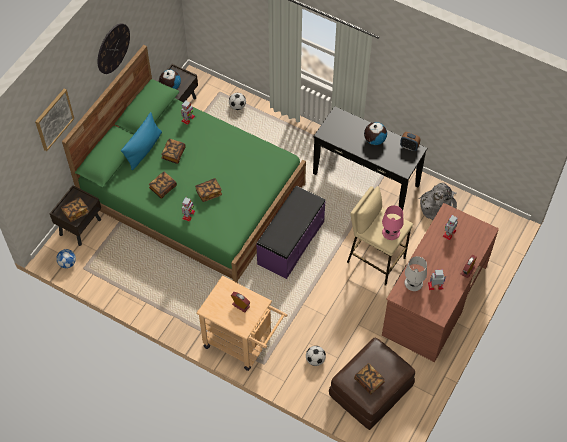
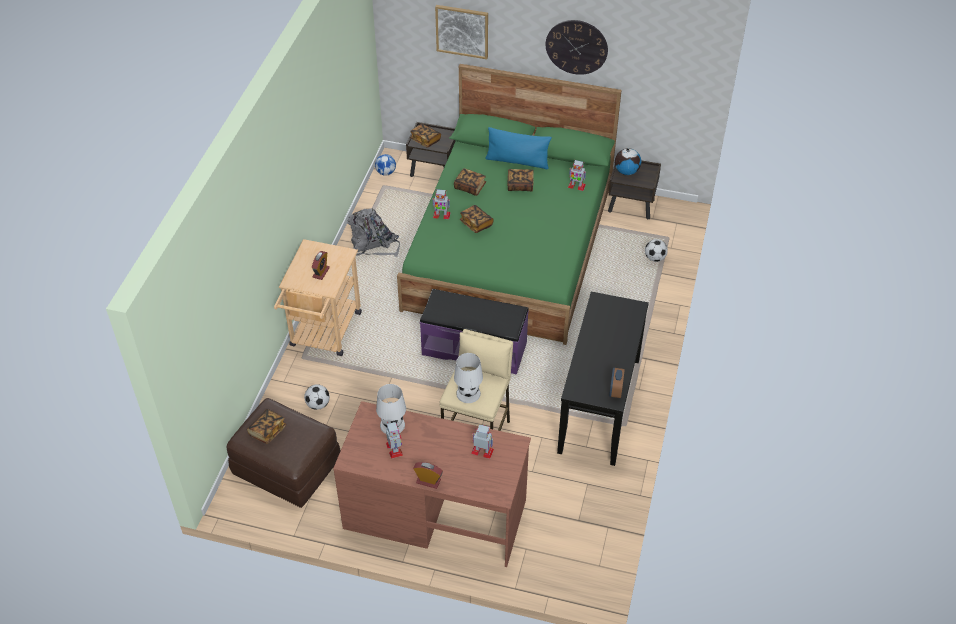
camera: 75 degrees right, 10 degrees down
(374, 140) = (610, 352): globe -> none
(391, 232) = (468, 393): pink table lamp -> white table lamp
(438, 206) = (588, 493): grey backpack -> grey backpack (373, 244)

